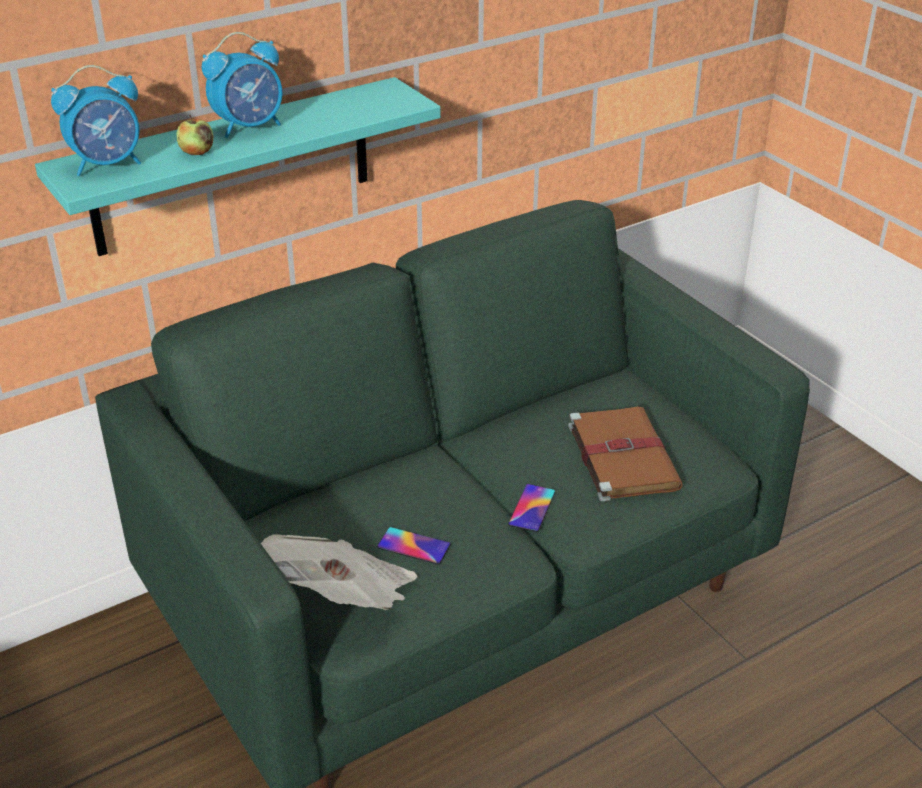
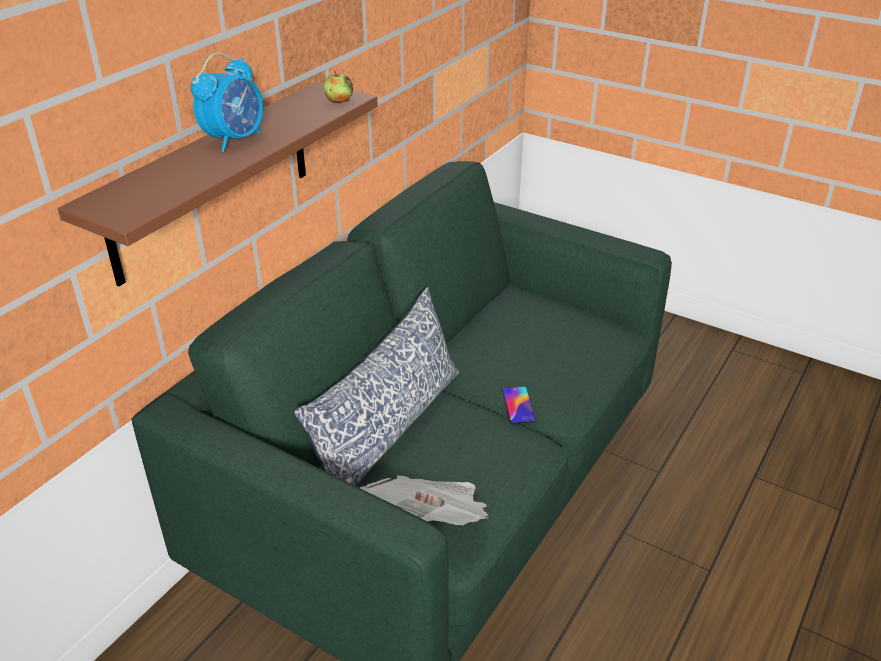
camera: 25 degrees left, 0 degrees up
(108, 165) = (134, 194): alarm clock -> none
(197, 152) = (207, 168): apple -> apple (339, 100)
(232, 167) = (212, 181): turquoise shelf -> brown shelf
(370, 491) = (387, 430): none -> pillow
(414, 546) = (453, 462): phone -> none
(621, 455) = (552, 347): brown book -> none

